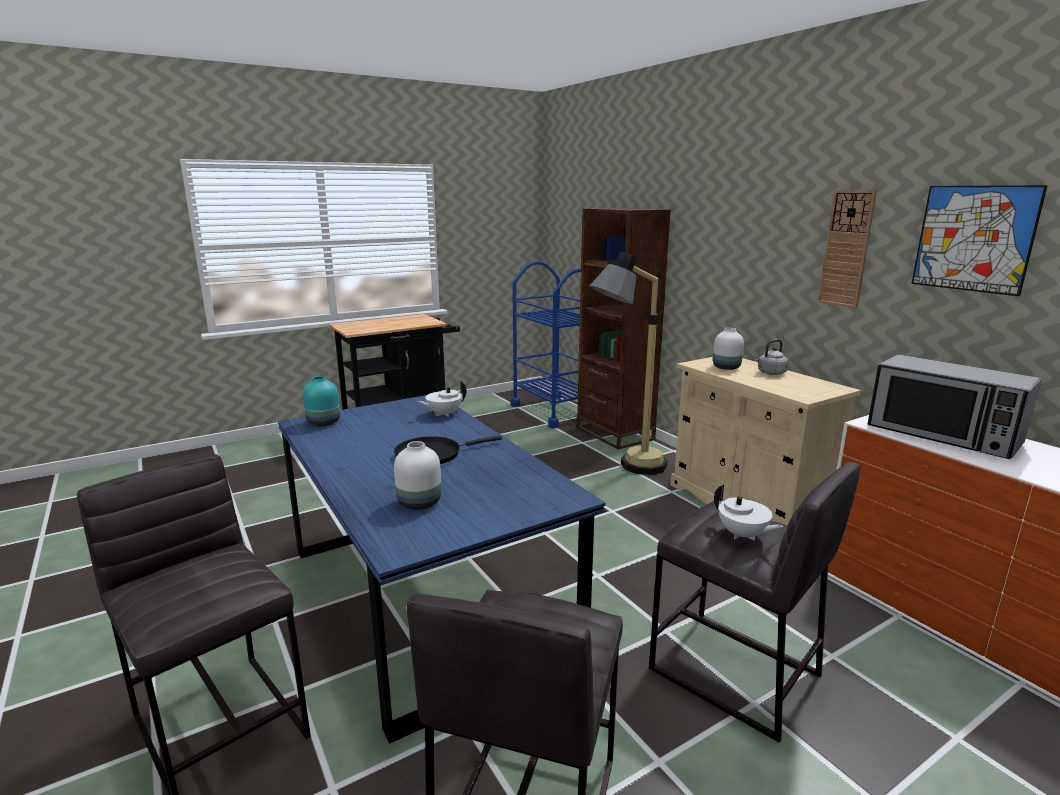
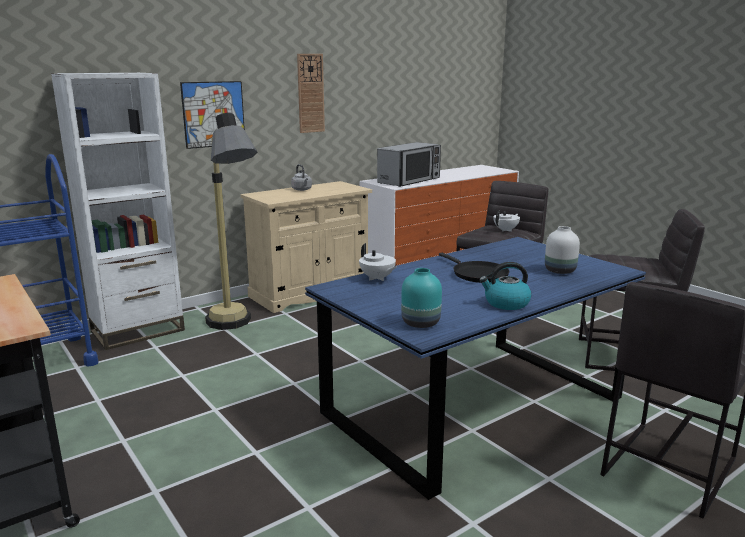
camera: 95 degrees left, 0 degrees up
(336, 457) = (506, 303): none -> kettle
(614, 433) = (138, 331): brown bookcase -> white bookcase
(726, 368) = (286, 196): white vase -> none
(973, 238) = (371, 80): picture -> picture (213, 114)

